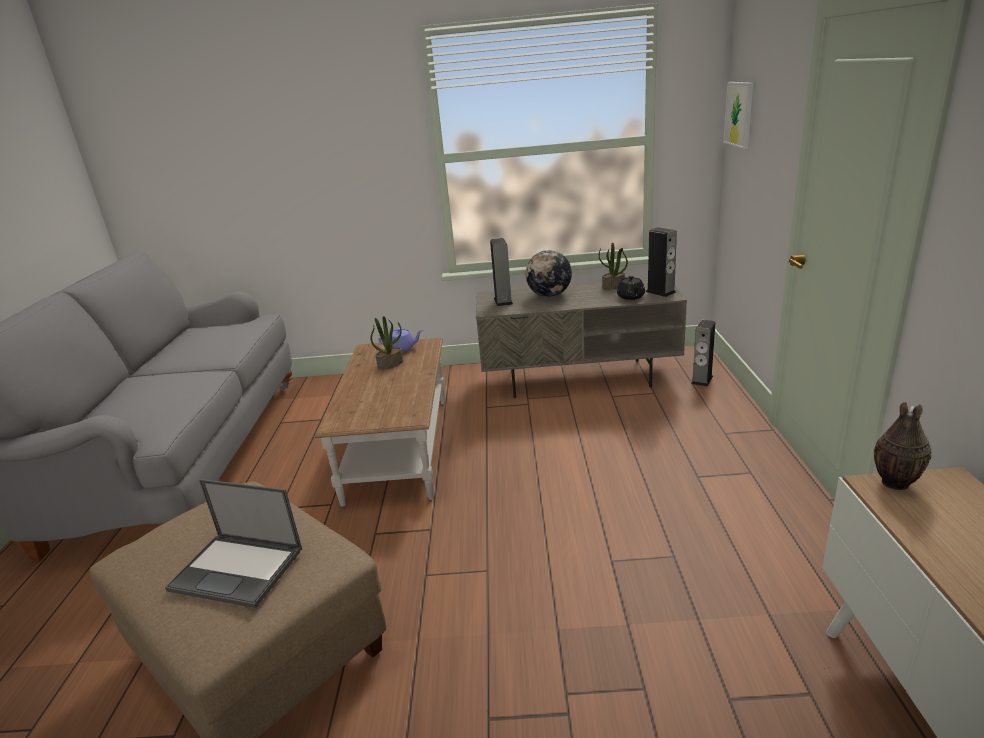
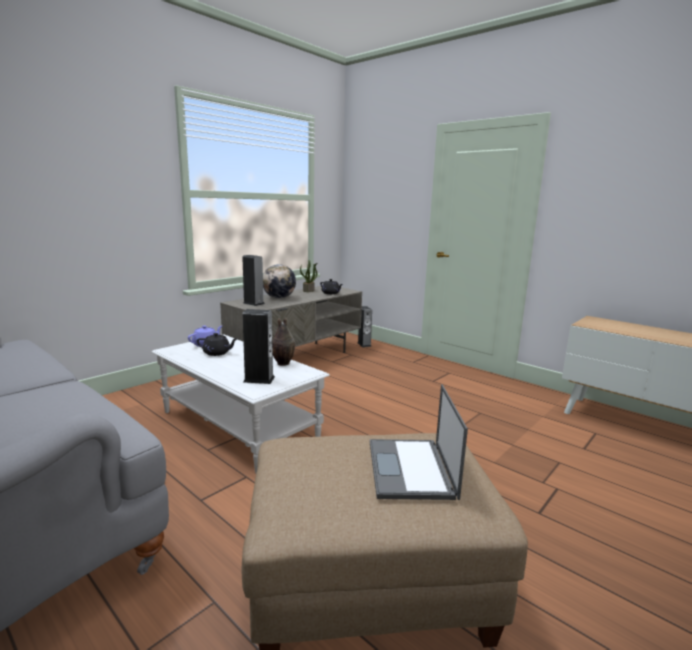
camera: 50 degrees left, 10 degrees down
(238, 569) = (411, 469): laptop -> laptop turned 120 degrees clockwise
(390, 364) = (217, 353): potted plant -> black teapot
(399, 448) = (238, 426): brown coffee table -> white coffee table
(660, 292) = (341, 290): speaker -> speaker (259, 379)
(739, 114) = (362, 186): picture -> none
(893, 483) = (586, 323): vase -> vase (282, 363)

